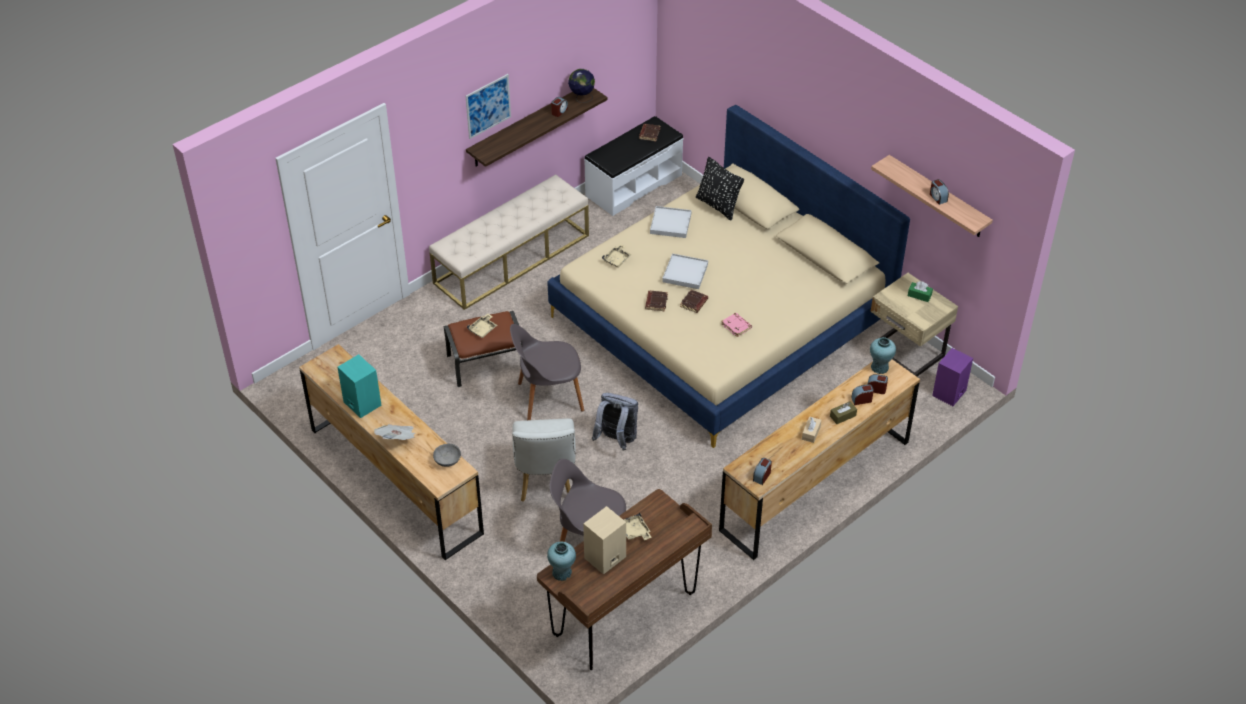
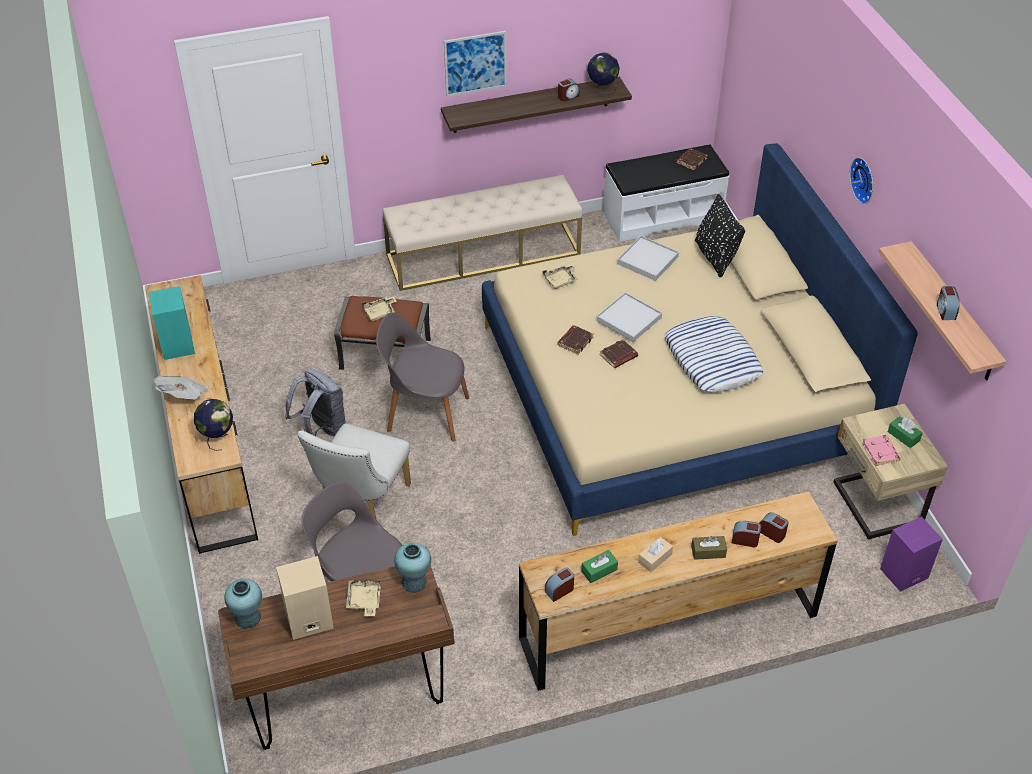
camera: 25 degrees right, 0 degrees up
(447, 460) = (218, 438): grey bowl -> globe
(616, 440) = (469, 487): grey backpack -> grey backpack (321, 429)
(737, 326) = (652, 399): pink book -> pink book (881, 453)
(761, 284) = (712, 360): none -> pillow
(779, 454) = (599, 570): none -> green tissue box
(834, 118) = (865, 180): none -> wall clock
(879, 367) = (792, 507): turquoise vase -> turquoise vase (414, 582)

